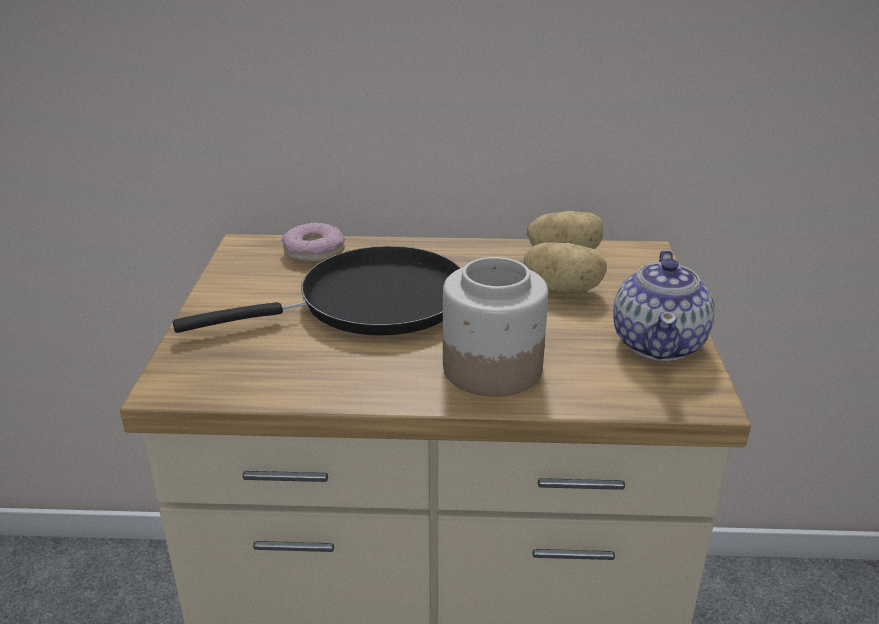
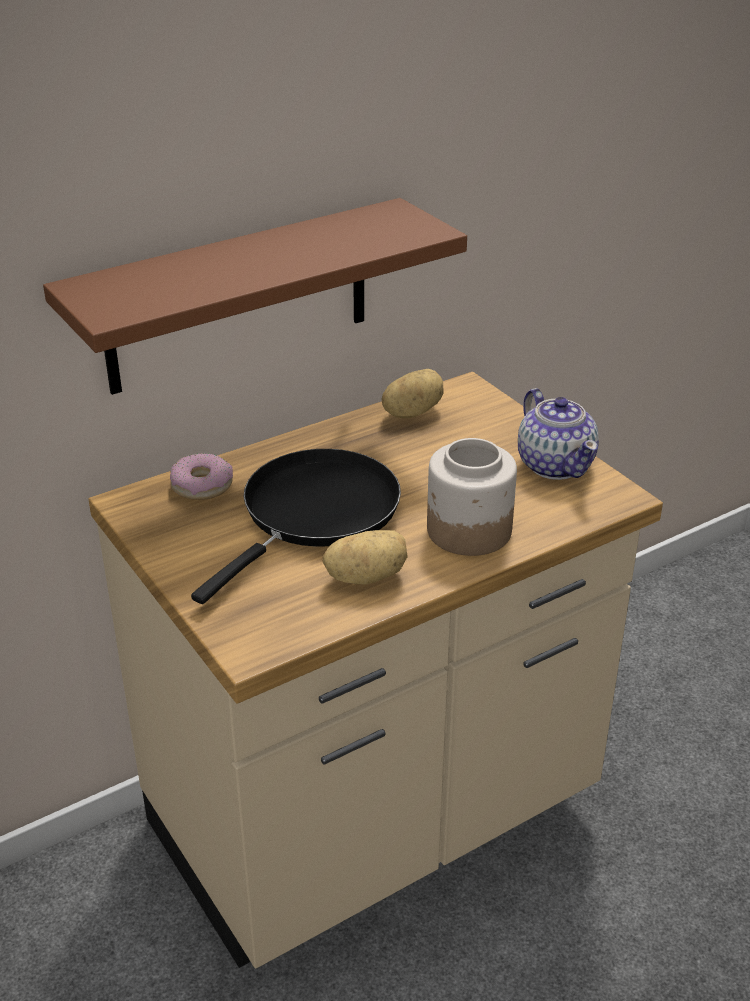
camera: 35 degrees left, 5 degrees up
(397, 82) = (238, 297): none -> brown shelf
(563, 289) = (445, 444): potato -> potato (366, 576)

